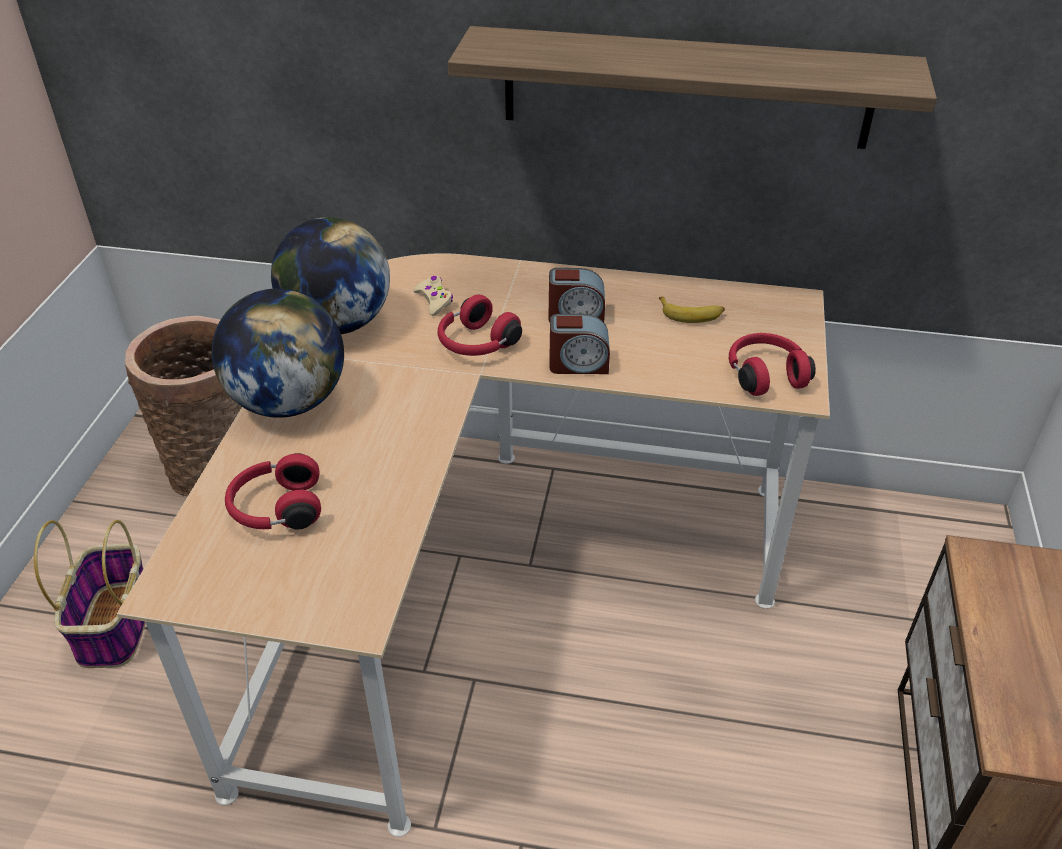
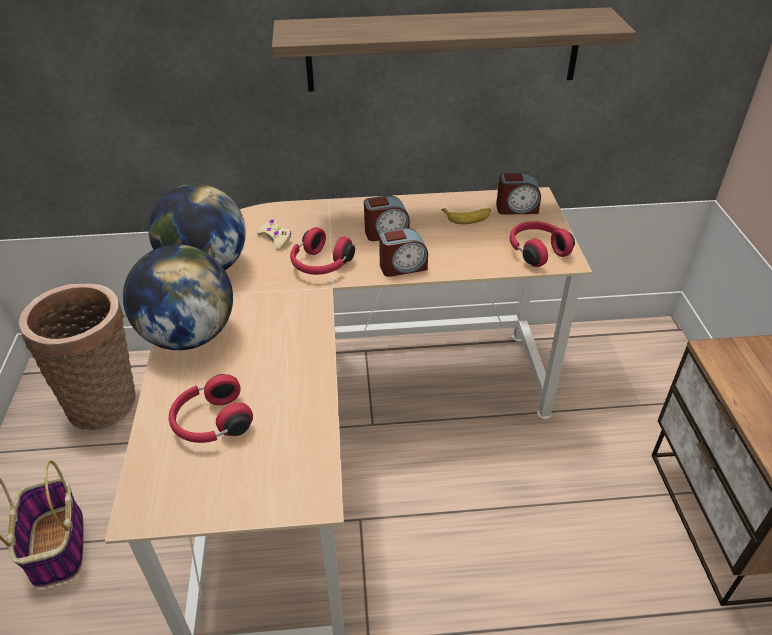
camera: 15 degrees left, 0 degrees up
(763, 312) = (516, 208): none -> alarm clock

